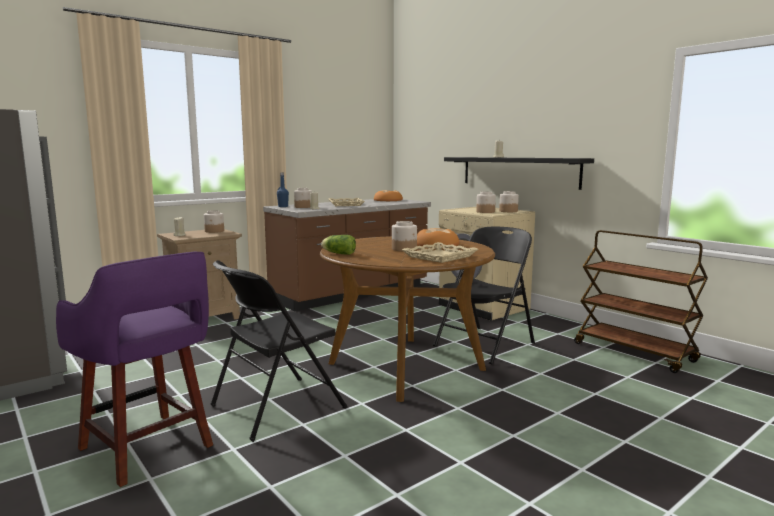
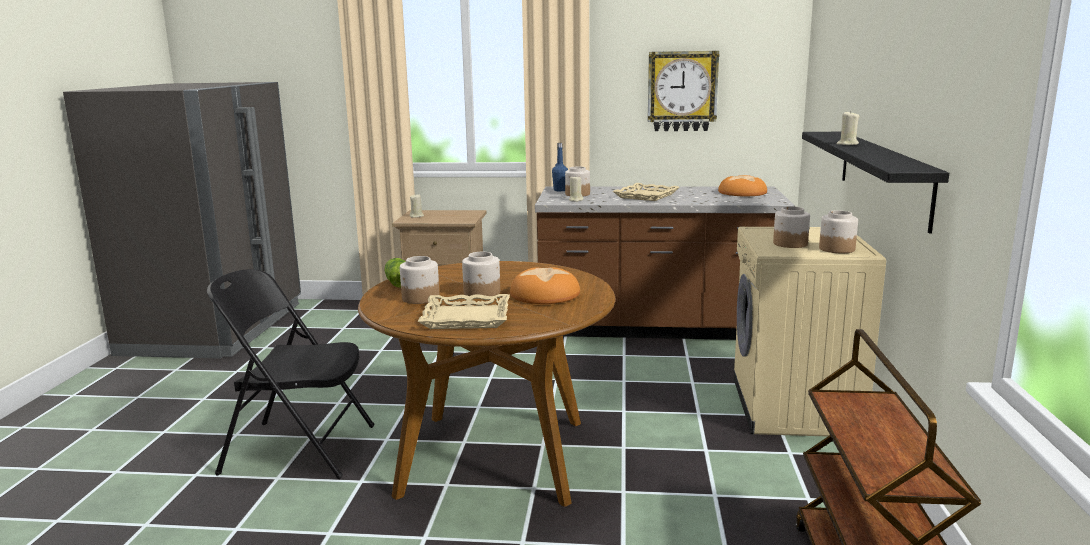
camera: 45 degrees right, 5 degrees up
(148, 450) = (159, 445): purple stool -> none
(214, 231) = (463, 215): jar -> jar (420, 298)
(334, 140) = (682, 91): none -> wall clock
(484, 345) = (651, 469): black chair -> none

